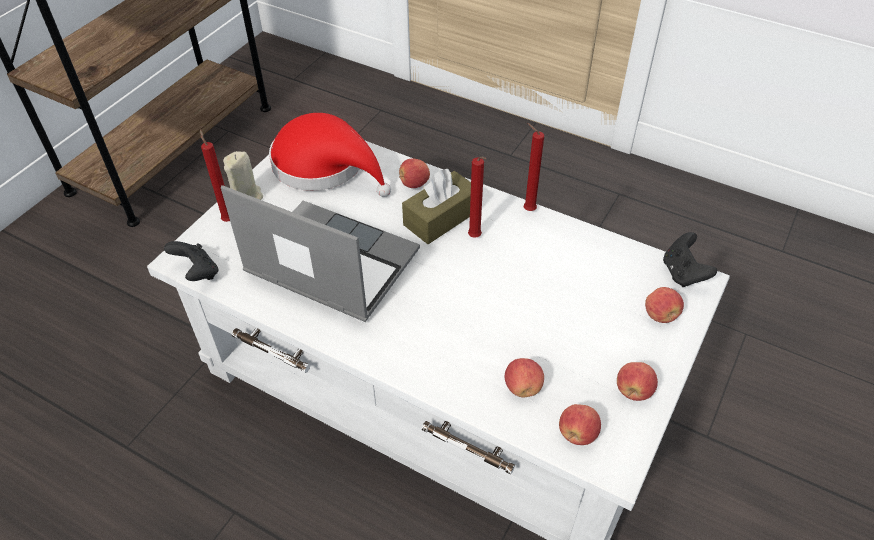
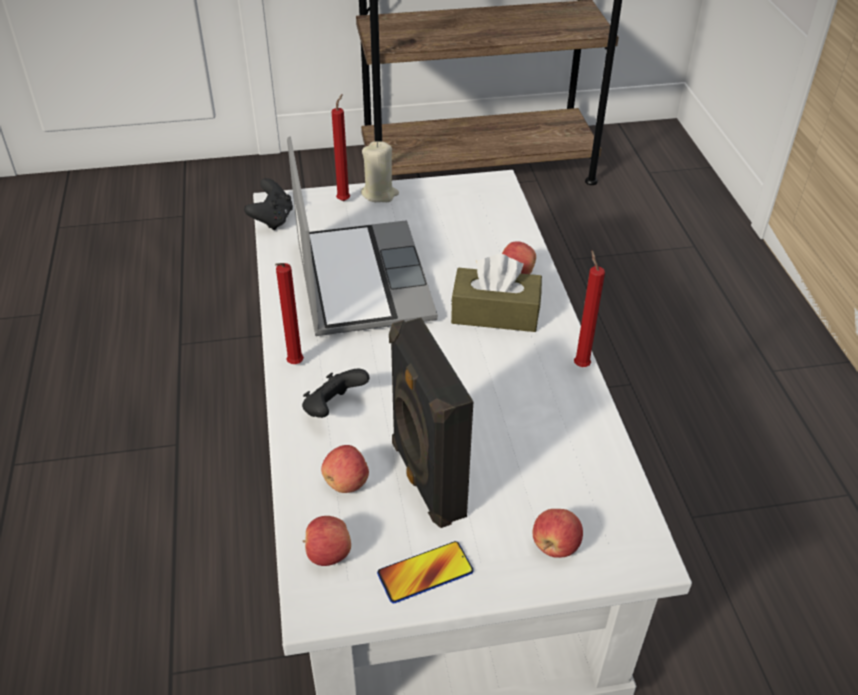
camera: 50 degrees right, 5 degrees down
(325, 166) = (469, 211): red hat -> none
(475, 238) = (497, 349): red candle -> red candle (294, 365)
(556, 344) = (425, 480): none -> black speaker
(633, 391) = (425, 573): apple -> phone
(683, 273) = (641, 536): black game controller -> black game controller (333, 408)

